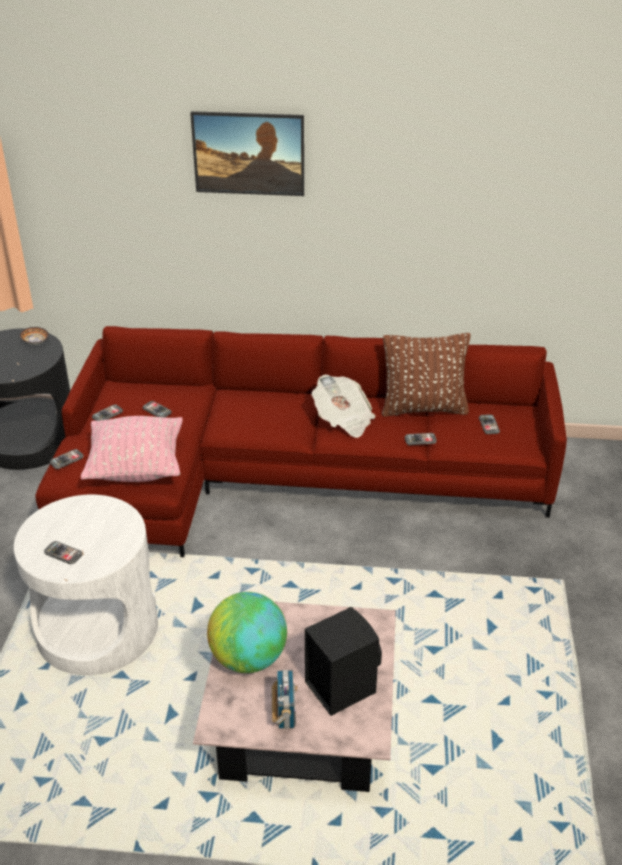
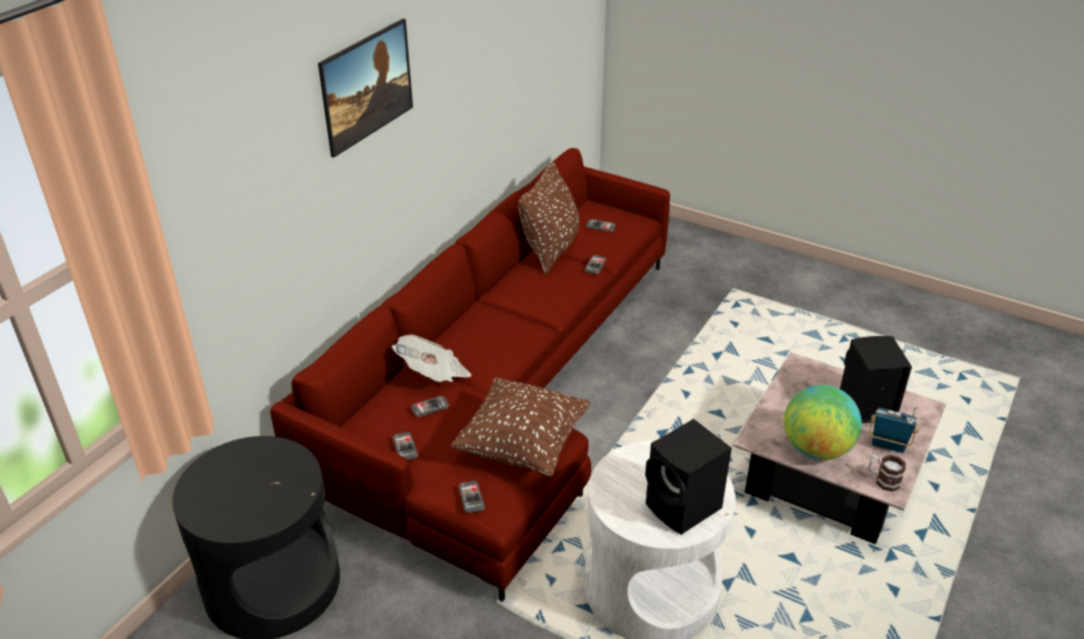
camera: 65 degrees left, 0 degrees up
(35, 342) = (240, 457): bowl -> none
(63, 553) = (684, 508): phone -> black speaker
(136, 468) = (522, 446): pink pillow -> brown pillow
(227, 718) = (882, 480): none -> mug
(343, 419) = (535, 296): newspaper -> newspaper (434, 374)

